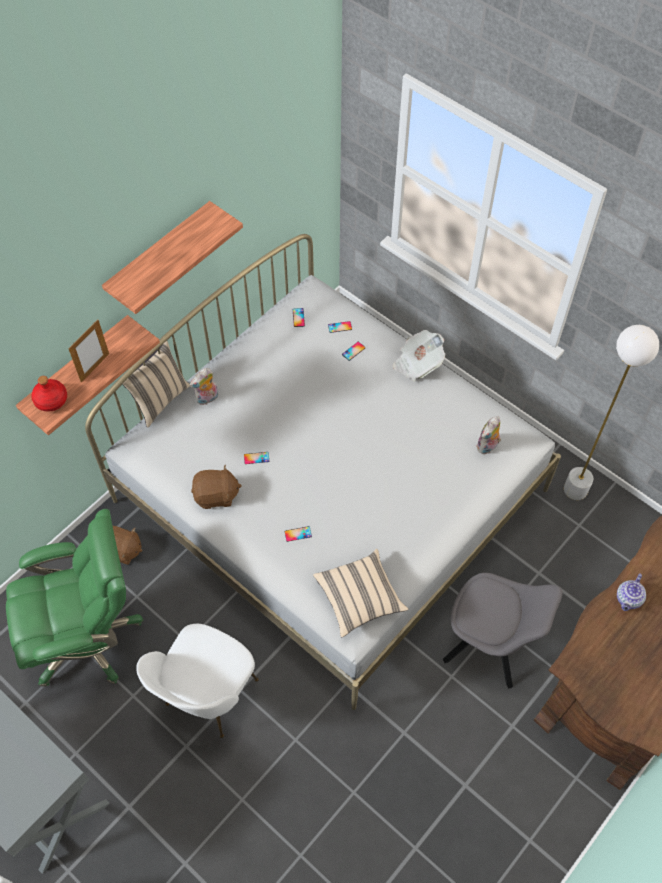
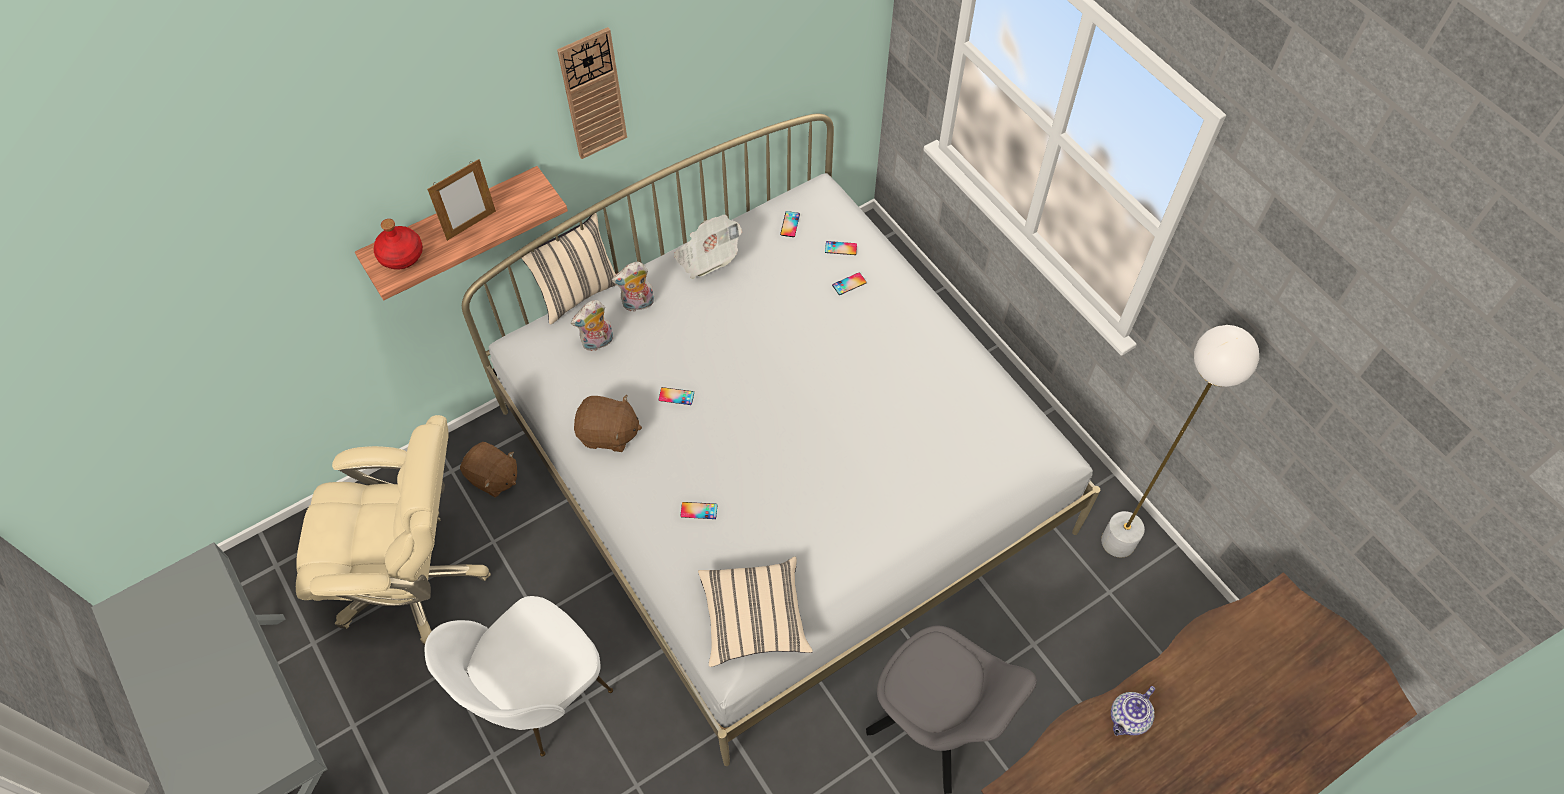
camera: 15 degrees right, 0 degrees up
(90, 640) = (417, 583): green office chair -> beige office chair
(160, 256) = (593, 94): shelf -> wall clock
(417, 363) = (931, 319): newspaper -> newspaper (708, 257)
(487, 447) = (993, 454): plush toy -> plush toy (598, 343)

